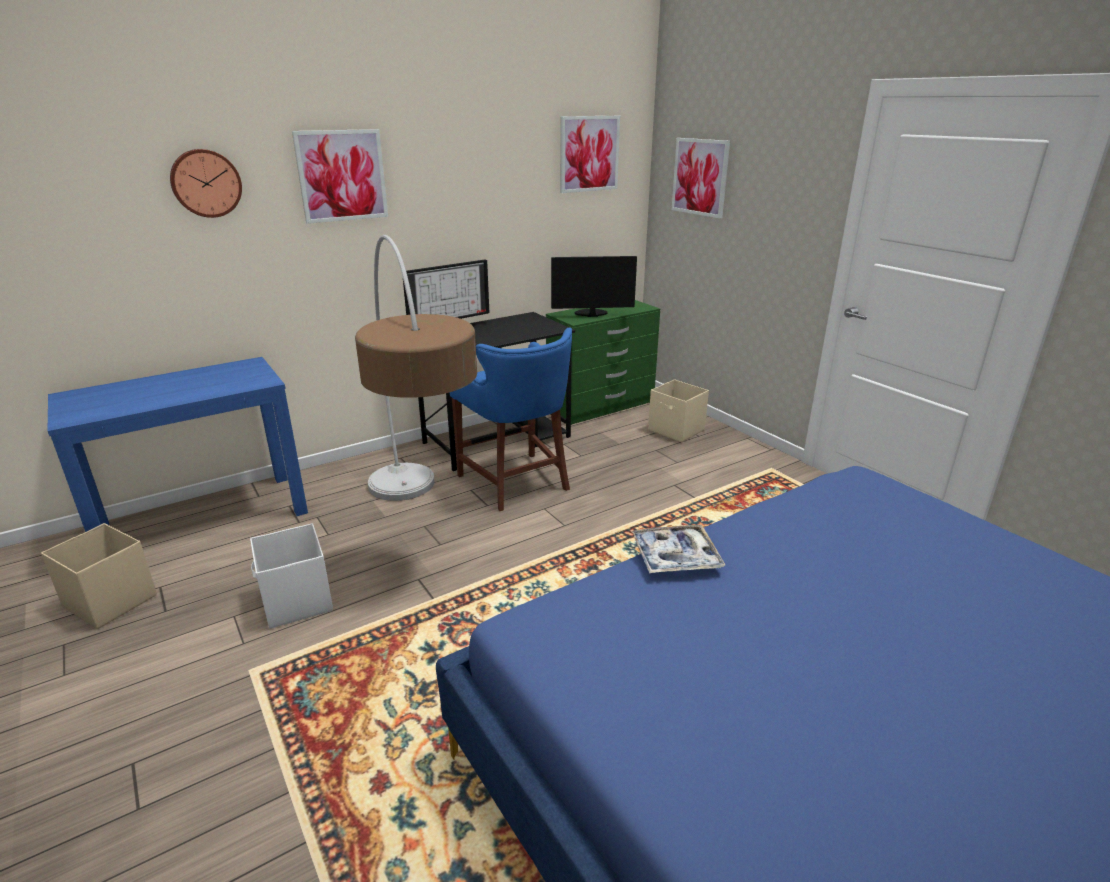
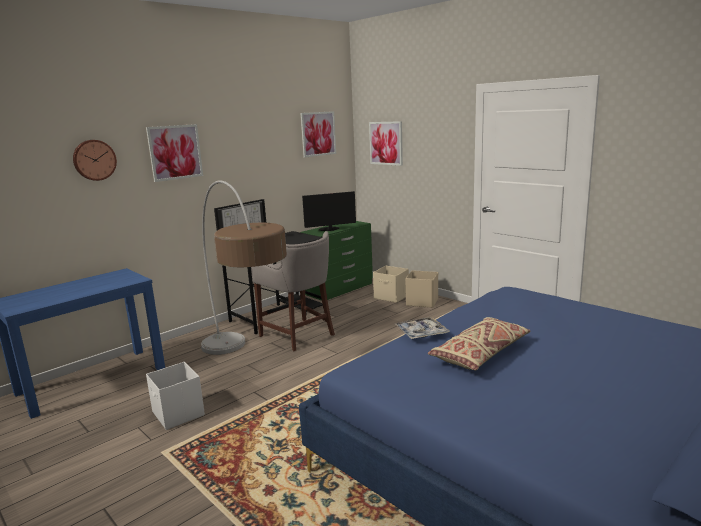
camera: 10 degrees left, 10 degrees down
(110, 600) = (46, 431): beige storage box -> beige storage box (421, 302)
(516, 483) = (299, 335): blue stool -> grey stool
(771, 627) = (481, 354): none -> beige pillow

